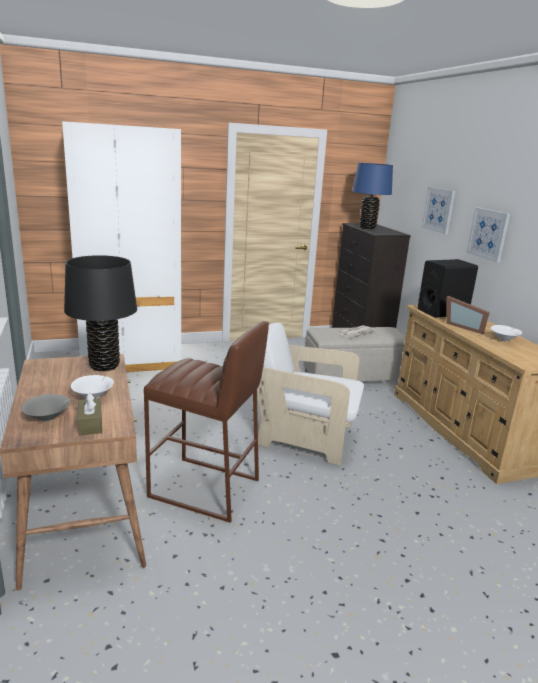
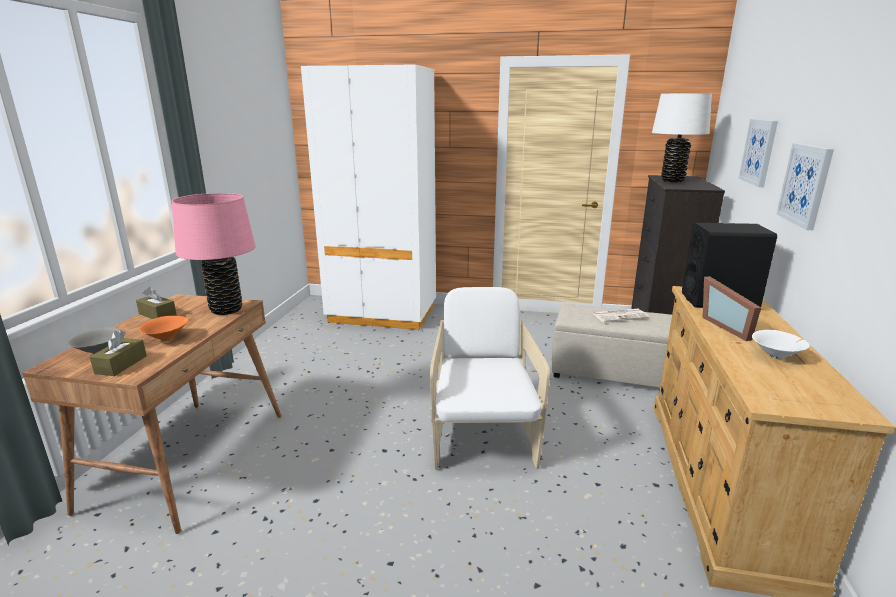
camera: 30 degrees right, 0 degrees up
(42, 380) = (157, 314): none -> brown tissue box
(94, 397) = (168, 338): white bowl -> orange bowl
(104, 366) = (226, 310): black table lamp -> pink table lamp
(205, 489) = (316, 466): brown stool -> none
(306, 437) = (482, 436): white armchair -> white armchair turned 45 degrees clockwise
(367, 228) = (672, 181): blue table lamp -> white table lamp

